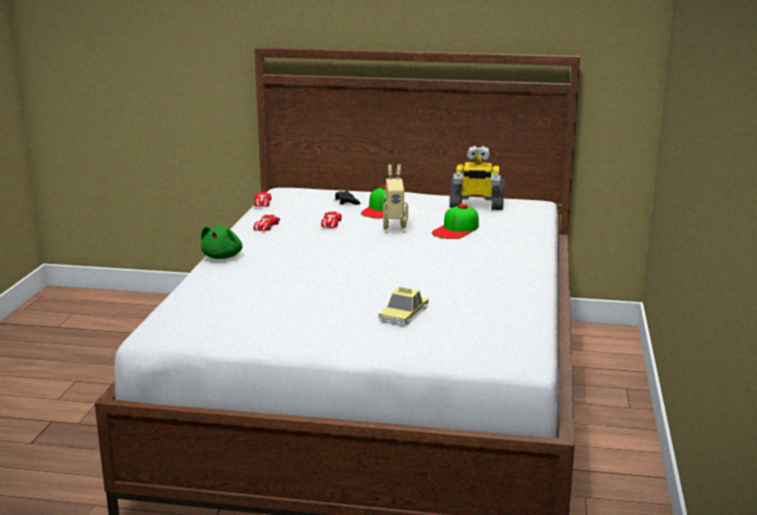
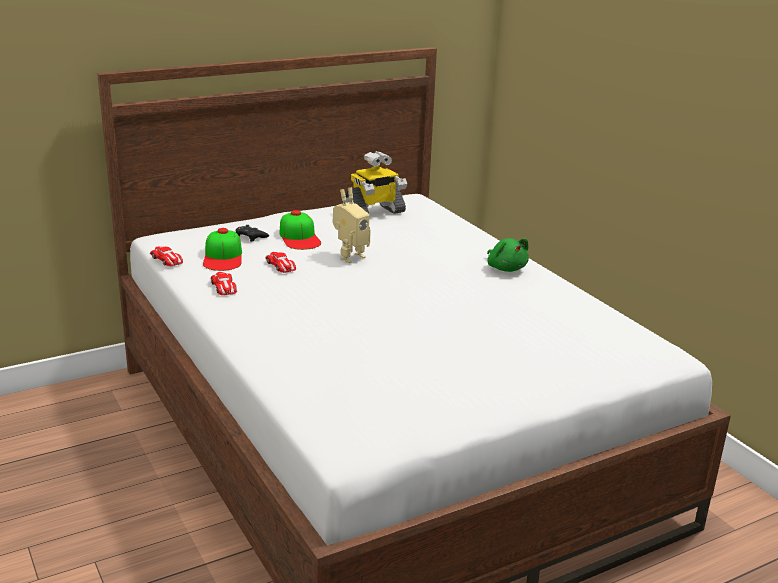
camera: 40 degrees left, 5 degrees up
(223, 256) = (245, 336): green plush toy -> green plush toy (506, 268)
(403, 314) = (516, 343): toy car -> none
(456, 229) = (402, 242): cap -> cap (223, 257)

